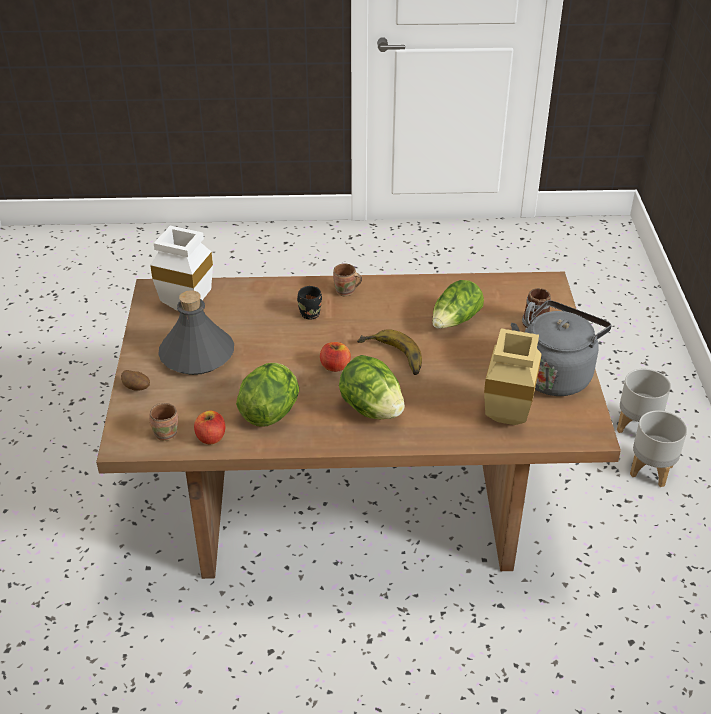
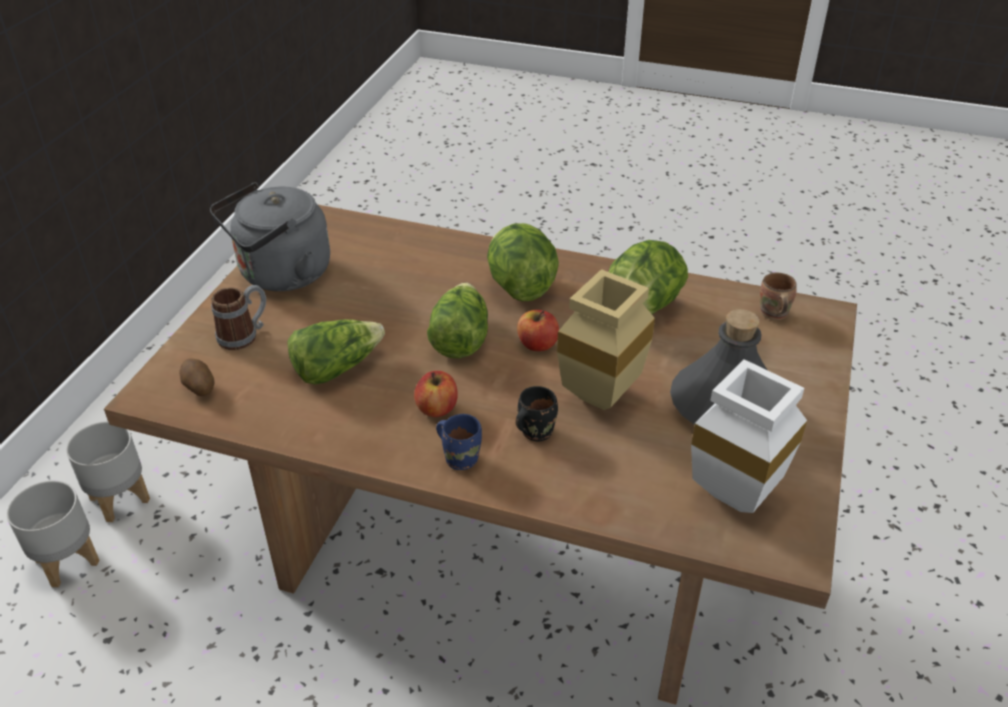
camera: 160 degrees left, 0 degrees up
(137, 388) = (814, 376): potato -> potato (199, 388)
(211, 437) = (719, 298): apple -> apple (437, 408)
(346, 292) = (461, 457): brown mug -> blue mug
(391, 358) = (459, 338): banana -> lettuce
(505, 414) = (376, 250): beige vase -> beige vase (600, 401)

